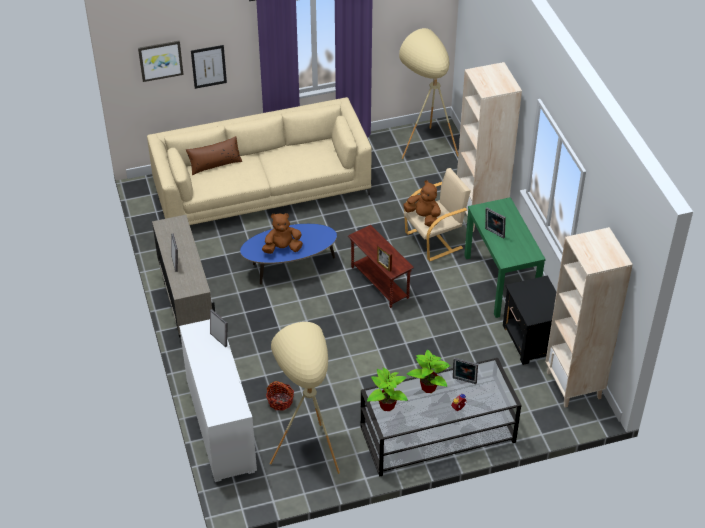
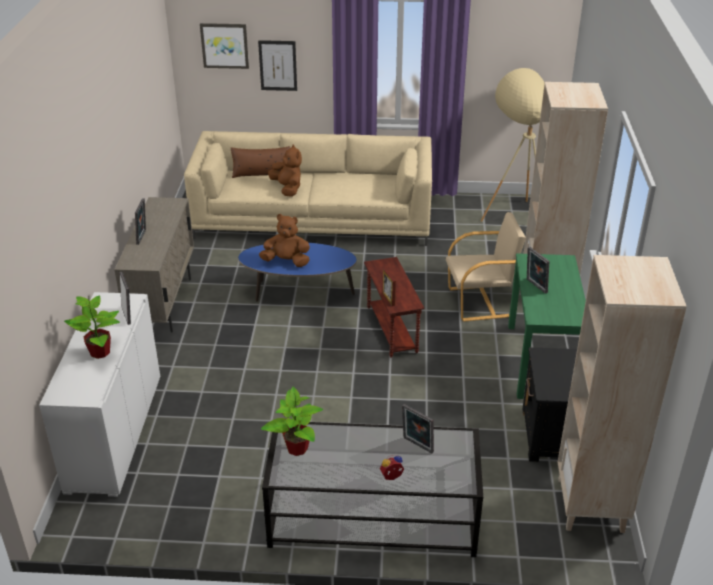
camera: 20 degrees right, 10 degrees down
(280, 401) = (200, 424): basket -> none
(307, 443) = (201, 480): beige floor lamp -> none
(423, 217) = (466, 265): brown plush toy -> brown plush toy (287, 189)
(429, 387) = (365, 441): potted plant -> potted plant (100, 352)

